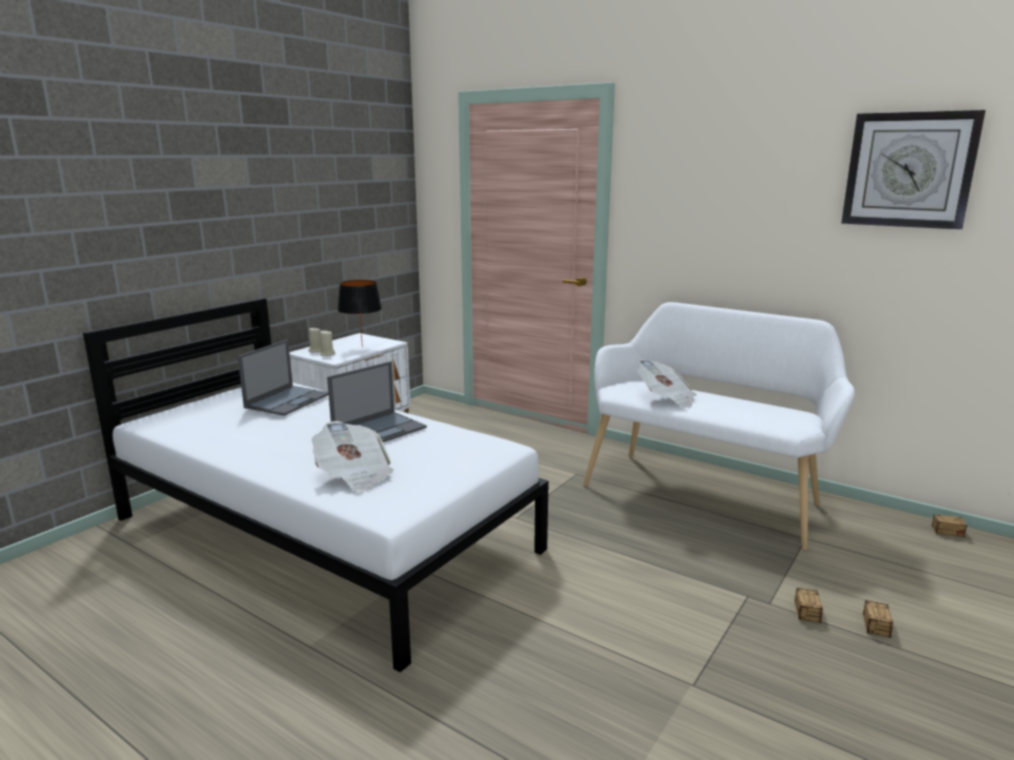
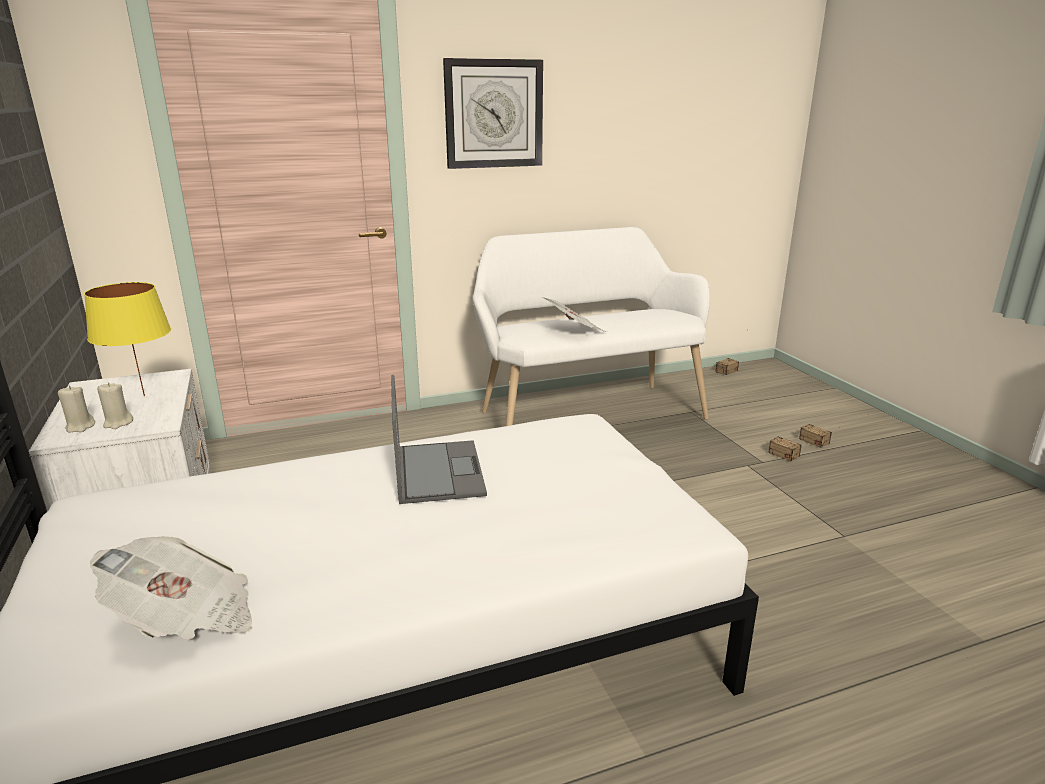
camera: 55 degrees left, 5 degrees up
(288, 400) = (216, 506): laptop -> none
(354, 475) = (563, 523): newspaper -> newspaper (186, 618)
(361, 347) = (143, 396): black table lamp -> yellow table lamp
(909, 170) = (680, 85): wall clock -> wall clock (493, 114)

